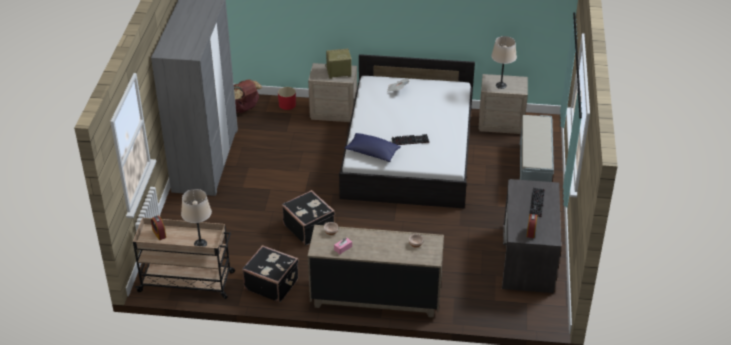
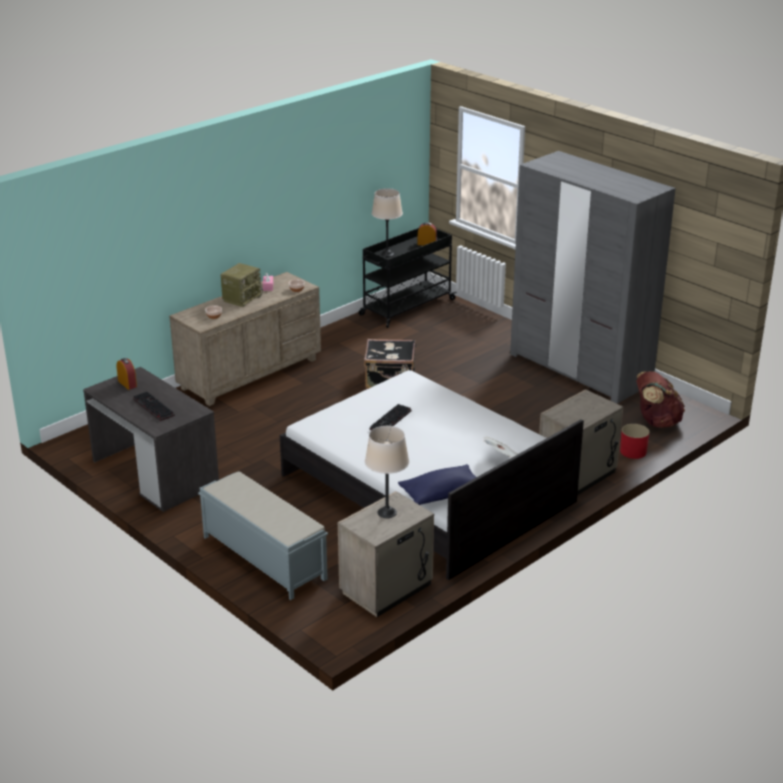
camera: 130 degrees right, 10 degrees down
(188, 282) = (406, 307): beige cart -> black cart
(272, 284) = (345, 338): black suitcase -> none
(338, 73) = (576, 413): radio -> radio (242, 298)
(372, 153) = (403, 390): blue pillow -> blue pillow (442, 494)

